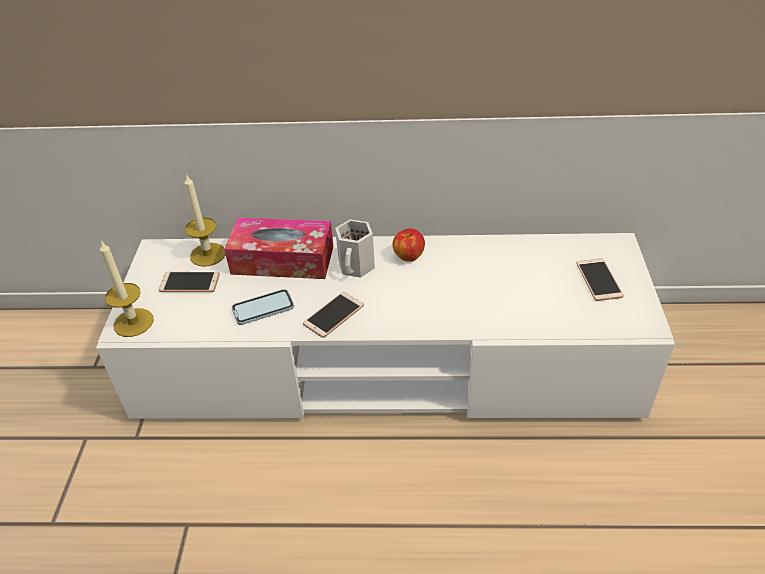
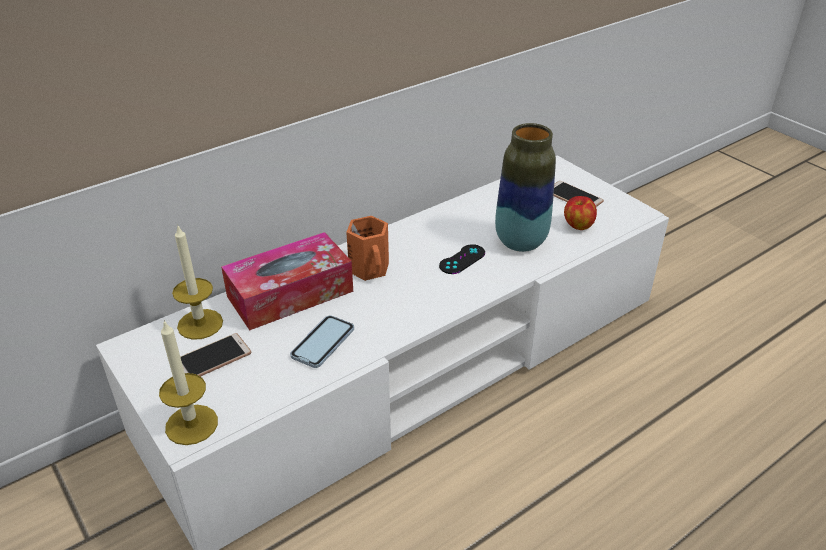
camera: 40 degrees left, 5 degrees down
(333, 315) = (398, 316): phone -> none
(357, 266) = (371, 268): white mug -> orange mug
(408, 256) = (407, 241): apple -> apple (578, 226)
(433, 292) = (462, 259): none -> black game controller
(499, 300) = (520, 242): none -> vase

